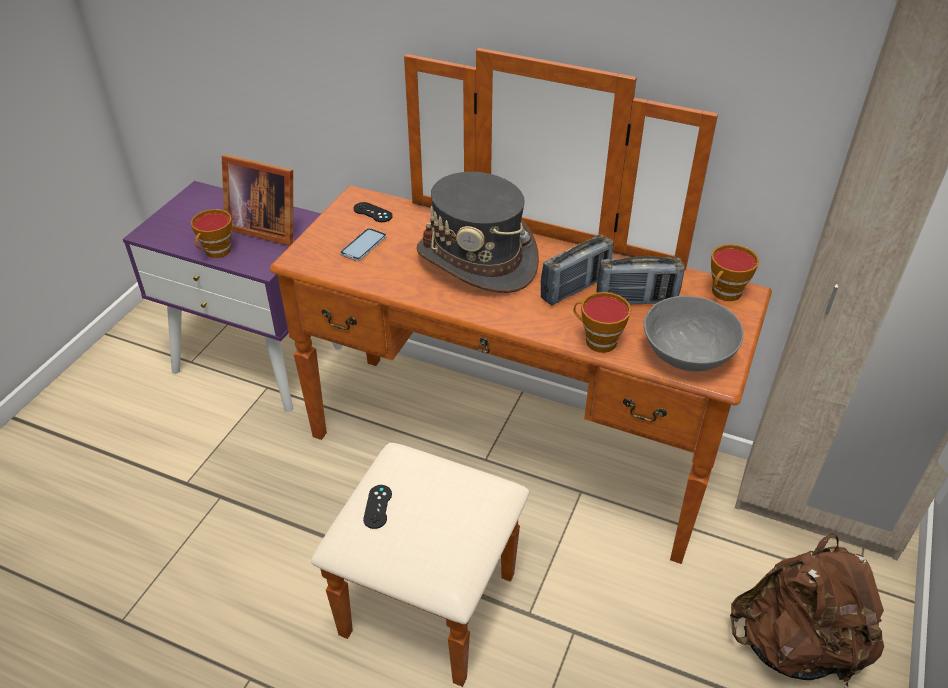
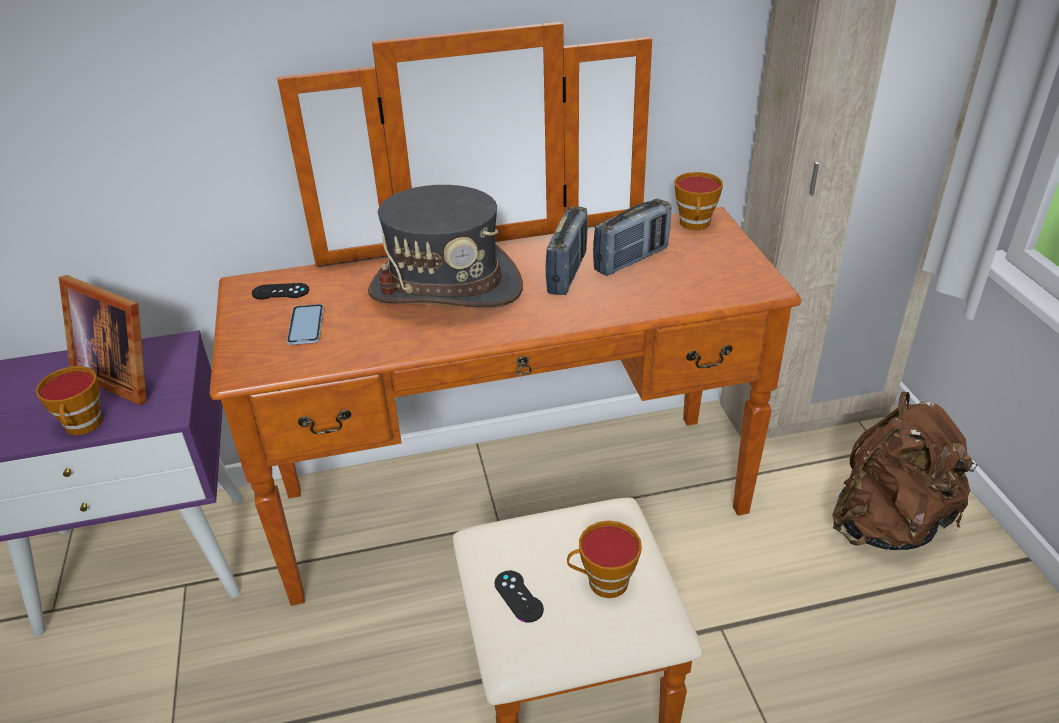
camera: 35 degrees left, 5 degrees down
(264, 227) = (123, 374): picture frame -> picture frame turned 45 degrees clockwise
(597, 341) = (638, 306): cup -> cup (603, 583)
(688, 354) = (724, 282): grey bowl -> none

